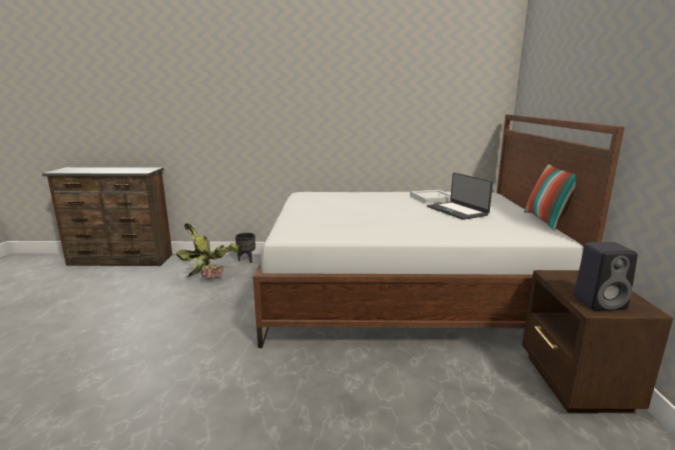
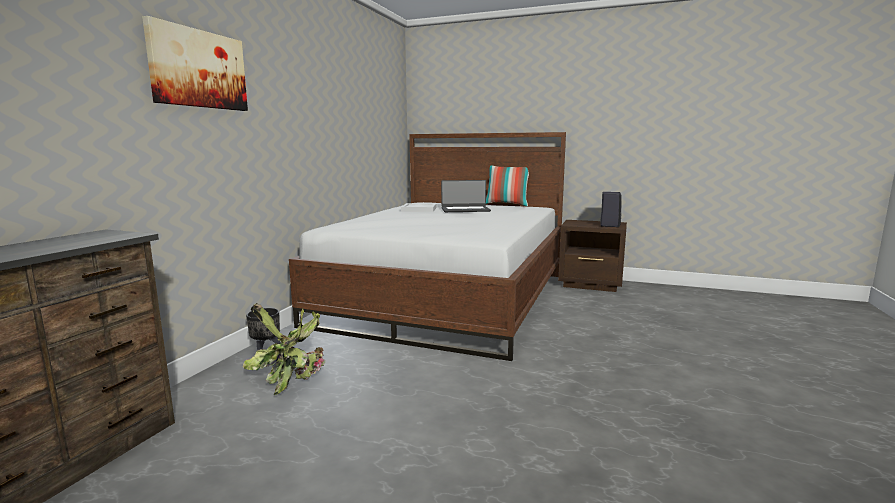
camera: 70 degrees left, 5 degrees down
(223, 82) = (198, 69): none -> picture

